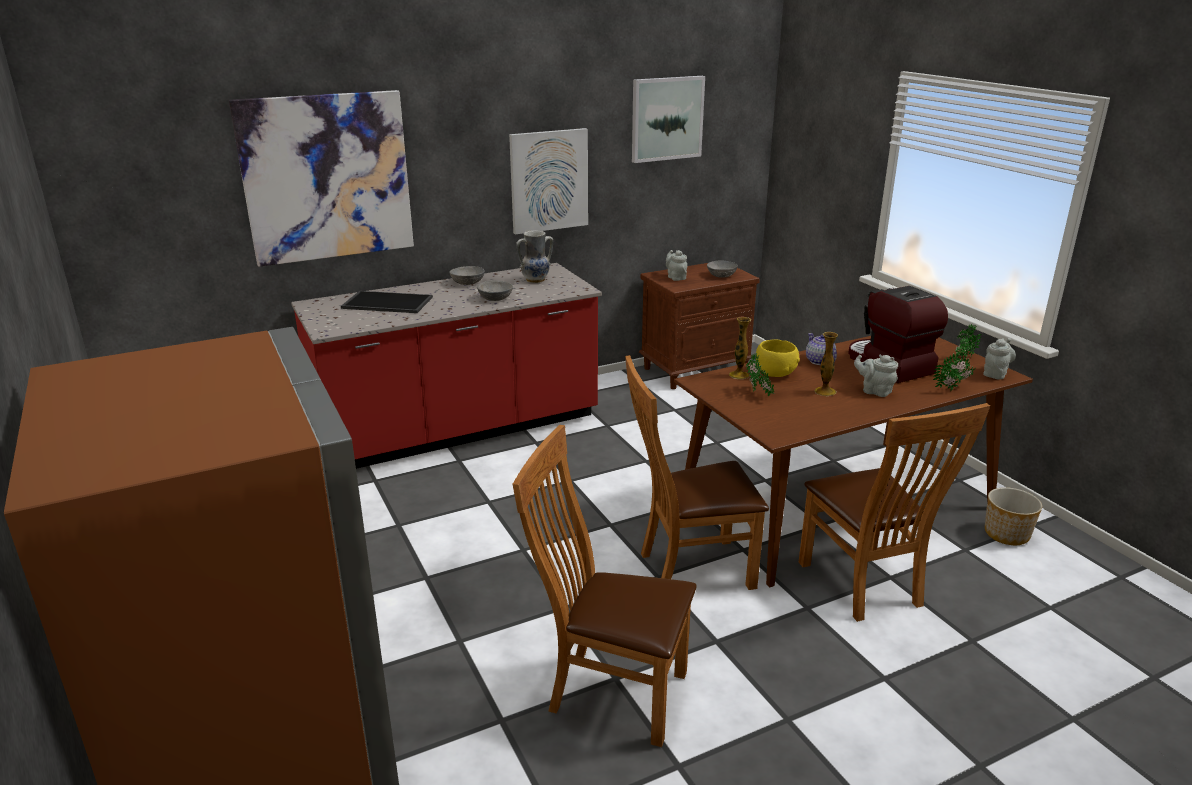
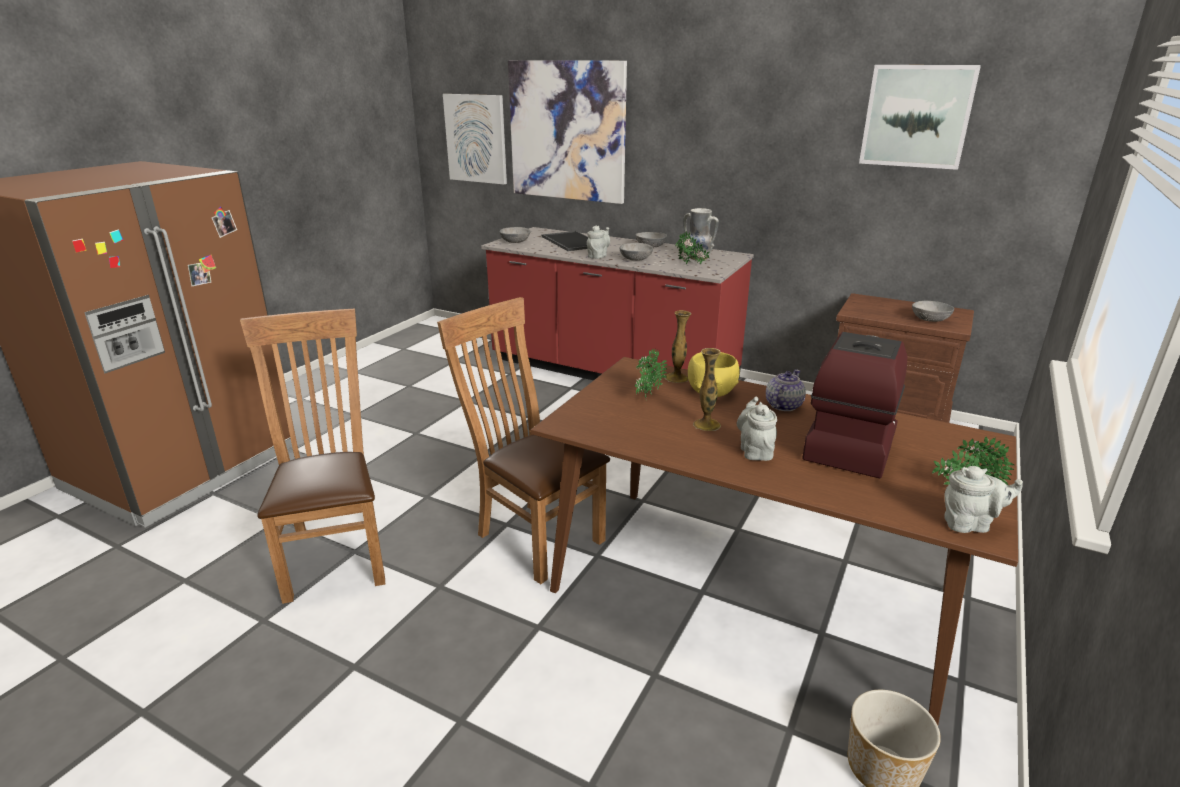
camera: 55 degrees right, 0 degrees up
(333, 323) = (515, 241): none -> grey bowl
(549, 180) = (758, 167): picture -> picture (476, 138)
(676, 277) = (875, 305): grey teapot -> grey teapot (598, 256)
(865, 587) = (614, 659): brown chair -> none
(953, 389) = (852, 500): potted plant -> potted plant (691, 264)

